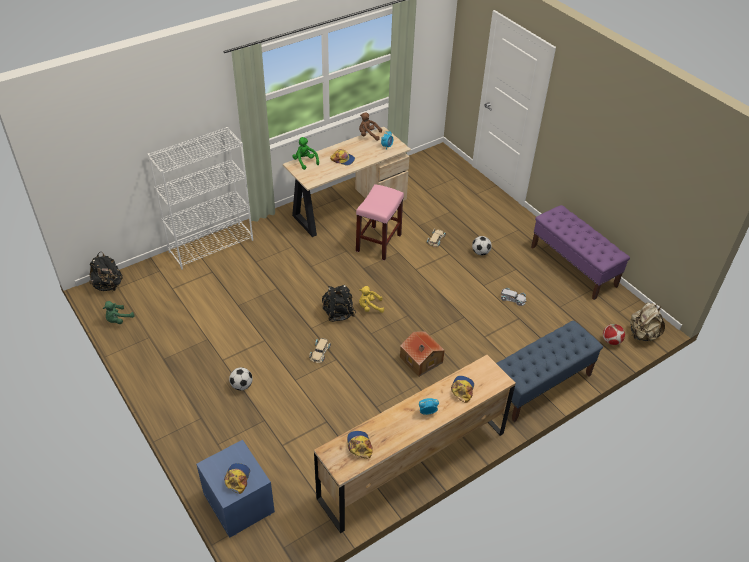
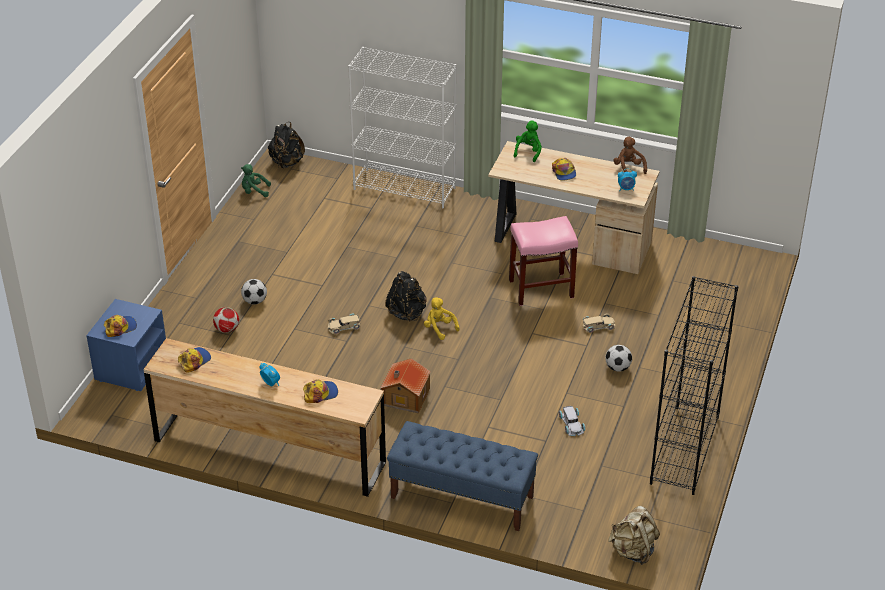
camera: 55 degrees right, 5 degrees down
(573, 266) = (685, 450): purple bench -> black bookcase
(611, 341) = (592, 528): football -> football (227, 329)

